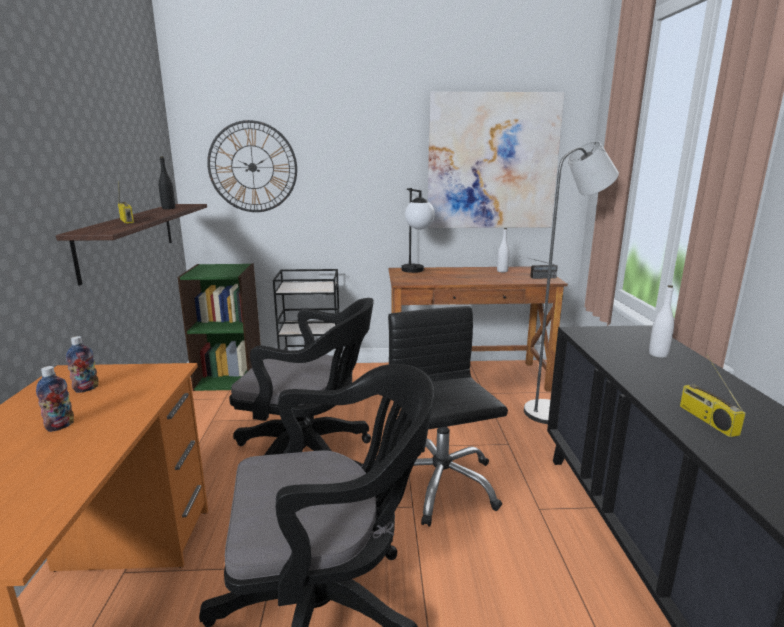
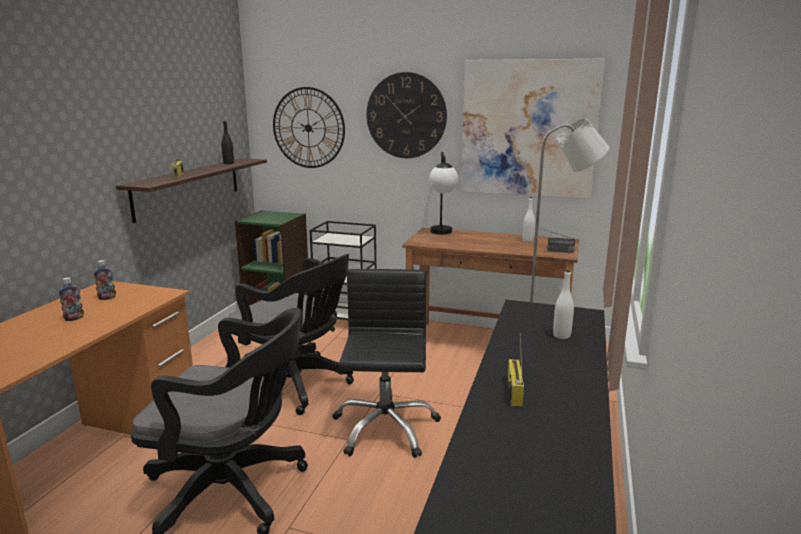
camera: 20 degrees right, 0 degrees up
(366, 151) = (406, 116): none -> wall clock

